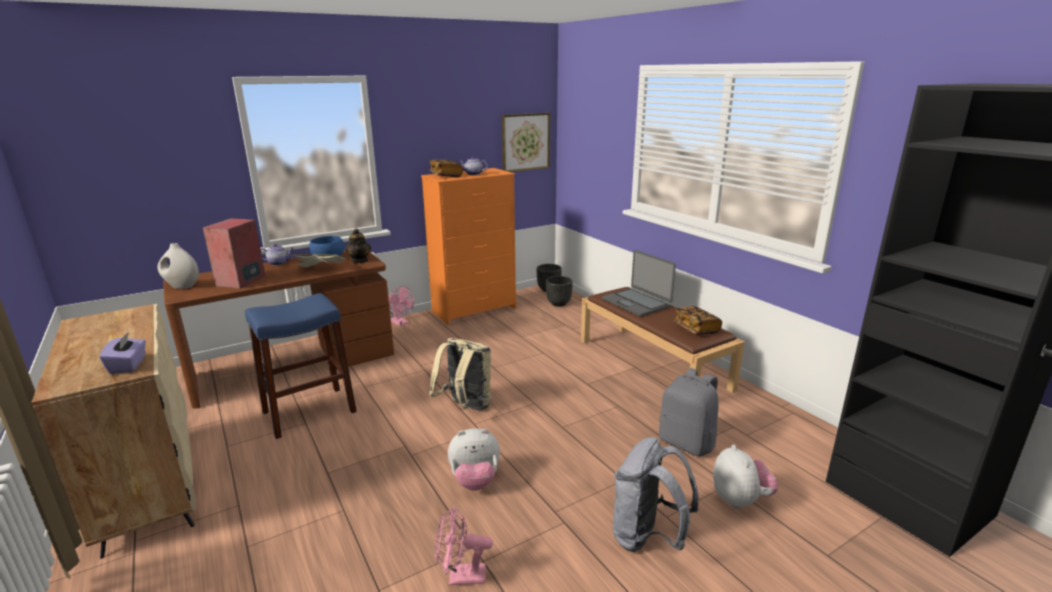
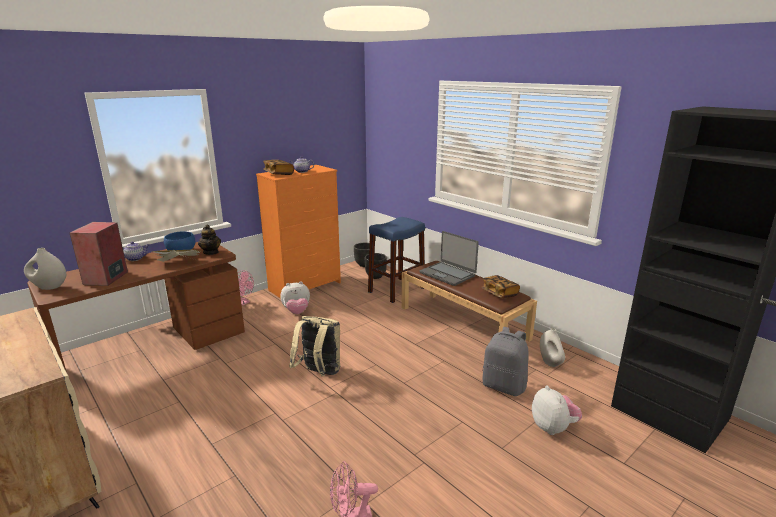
camera: 10 degrees left, 0 degrees up
(128, 365) = (34, 369): purple tissue box -> none
(309, 412) = (180, 390): blue stool -> blue stool (396, 290)
(475, 481) = (343, 436): plush toy -> plush toy (296, 312)
(525, 142) = (341, 141): picture -> none
(647, 537) = (491, 466): grey backpack -> none
(754, 420) = (550, 362): none -> white vase

